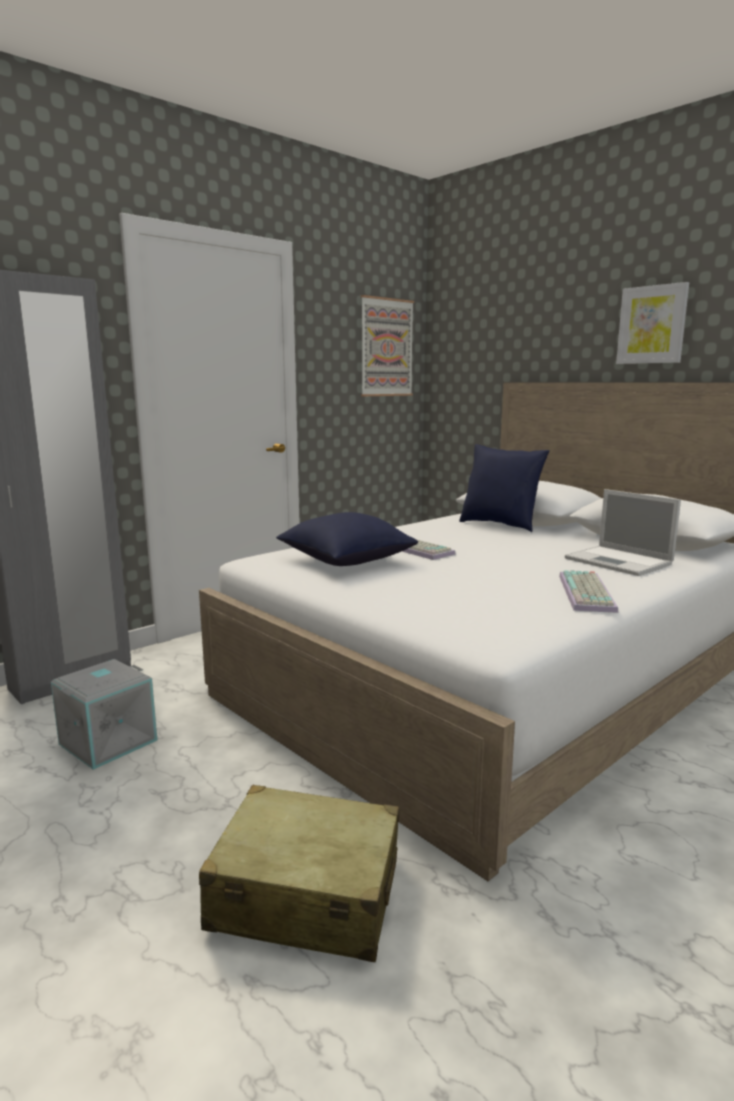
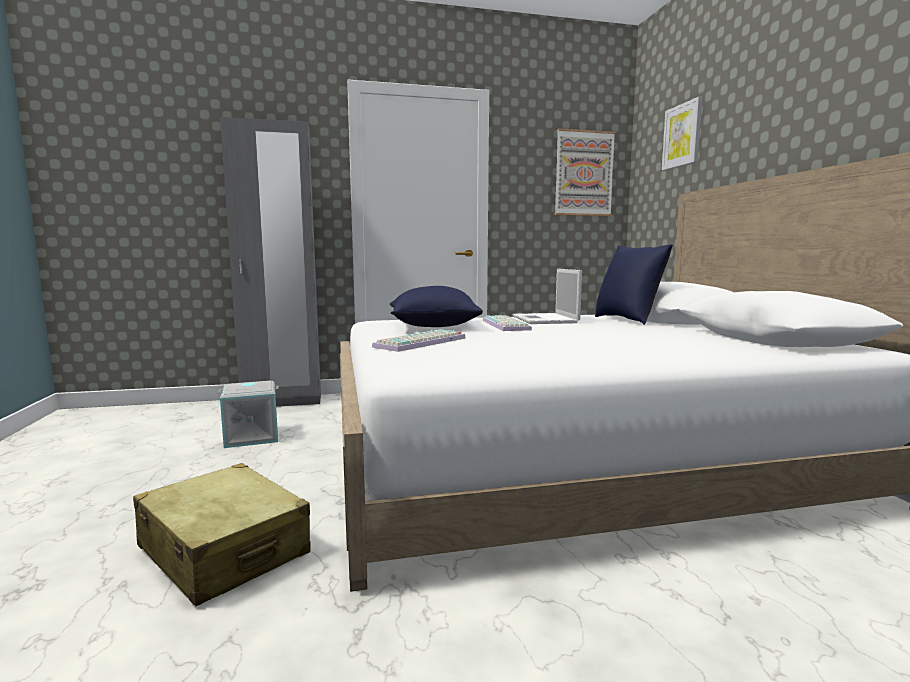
camera: 30 degrees right, 5 degrees down
(588, 593) = (582, 358): keyboard -> keyboard (421, 343)
(620, 562) = (683, 346): laptop -> laptop (545, 320)
(652, 325) = (814, 109): picture -> picture (682, 135)

